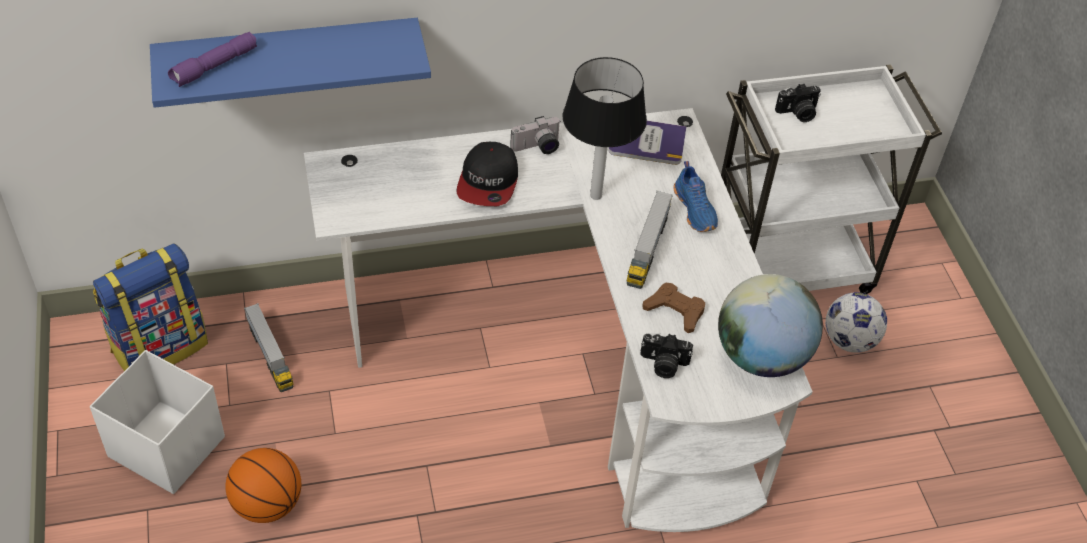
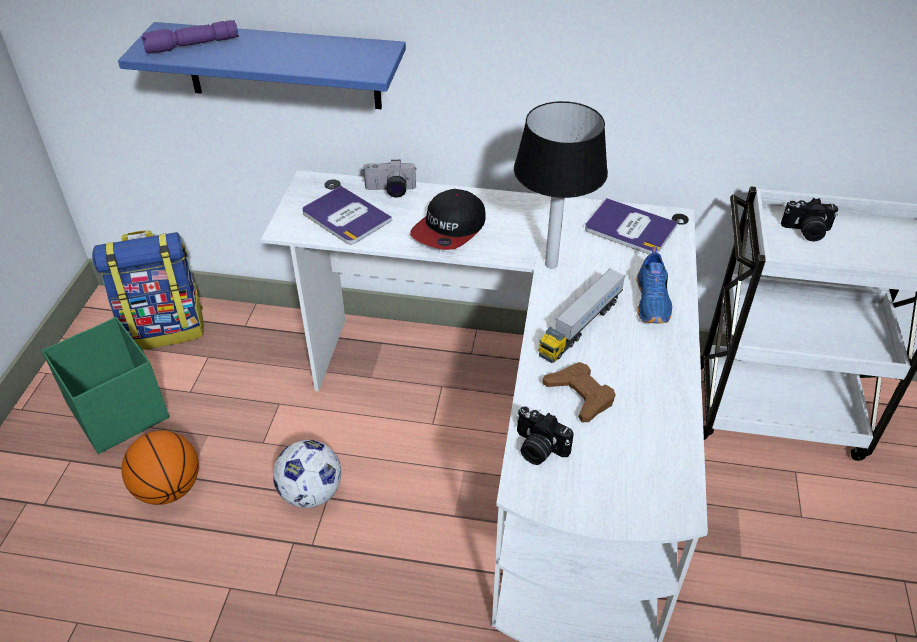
camera: 25 degrees right, 5 degrees down
(166, 446) = (119, 411): white storage box -> green storage box
(270, 355) = (247, 360): toy truck -> none
(384, 193) = (345, 216): none -> book
(537, 148) = (515, 211): camera -> camera (390, 191)
(761, 356) = (659, 472): globe -> none
(849, 340) = (822, 503): football -> football (311, 493)

